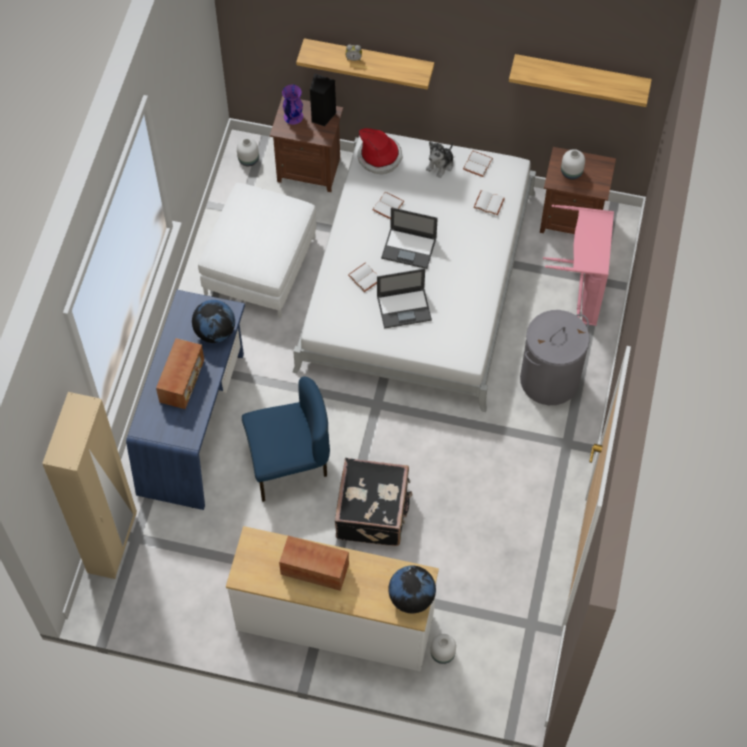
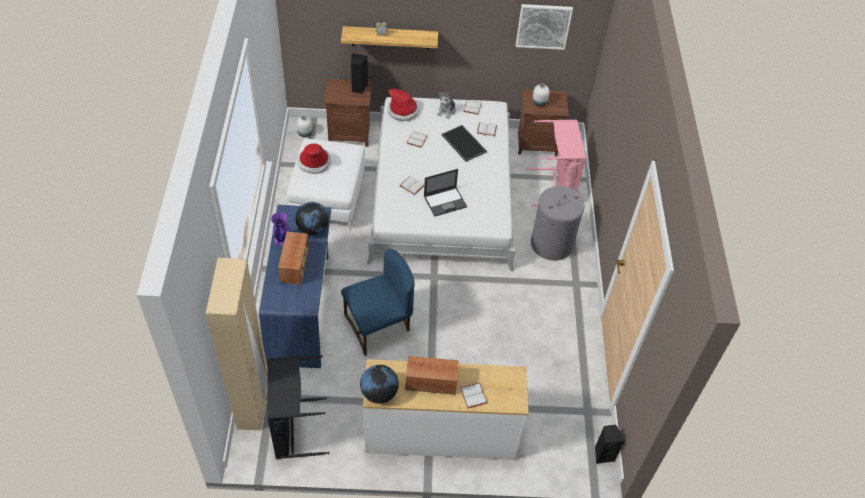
camera: 15 degrees left, 10 degrees down
(155, 583) = (293, 428): none -> black laundry basket
(241, 223) = (314, 162): none -> hat
(293, 116) = (337, 90): purple vase -> purple vase (282, 239)
(363, 596) = (474, 396): none -> white book
(373, 512) = (450, 350): black suitcase -> none
(409, 248) = (439, 163): laptop -> none
(411, 597) = (511, 391): globe -> globe (379, 393)
(442, 653) = (528, 443): white vase -> none
(450, 220) = (463, 143): none -> tray
(535, 684) = (603, 454): none -> black speaker
(581, 76) = (543, 26): shelf -> picture

